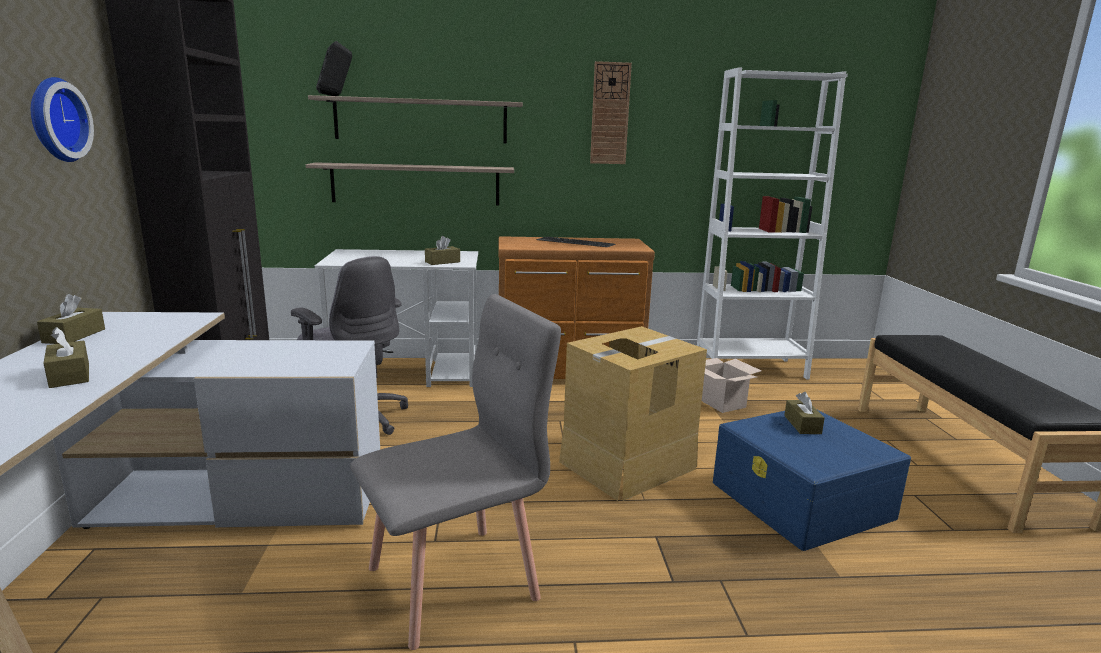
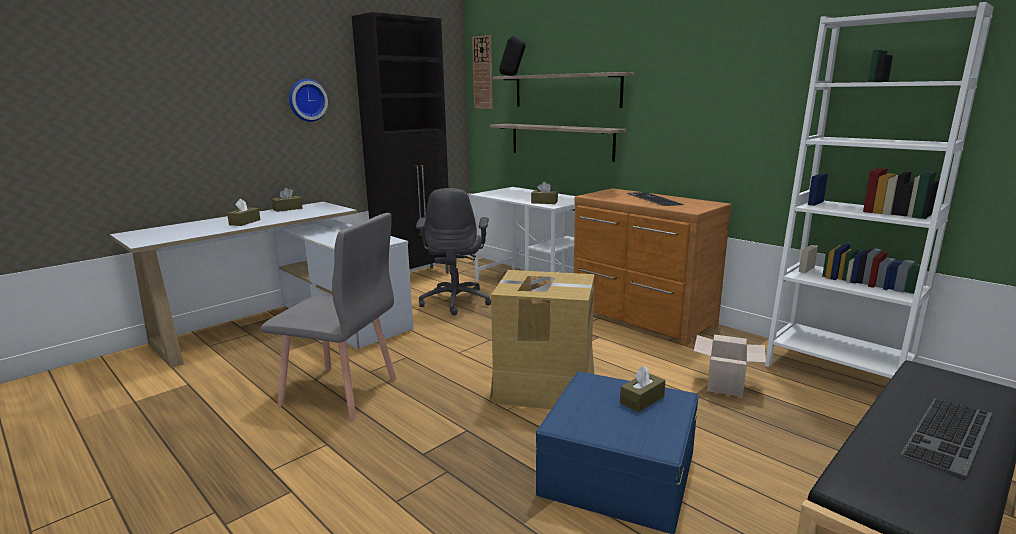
camera: 50 degrees right, 0 degrees up
(610, 114) = (709, 77): wall clock -> wall clock (483, 72)
(987, 369) = (951, 436): none -> keyboard

